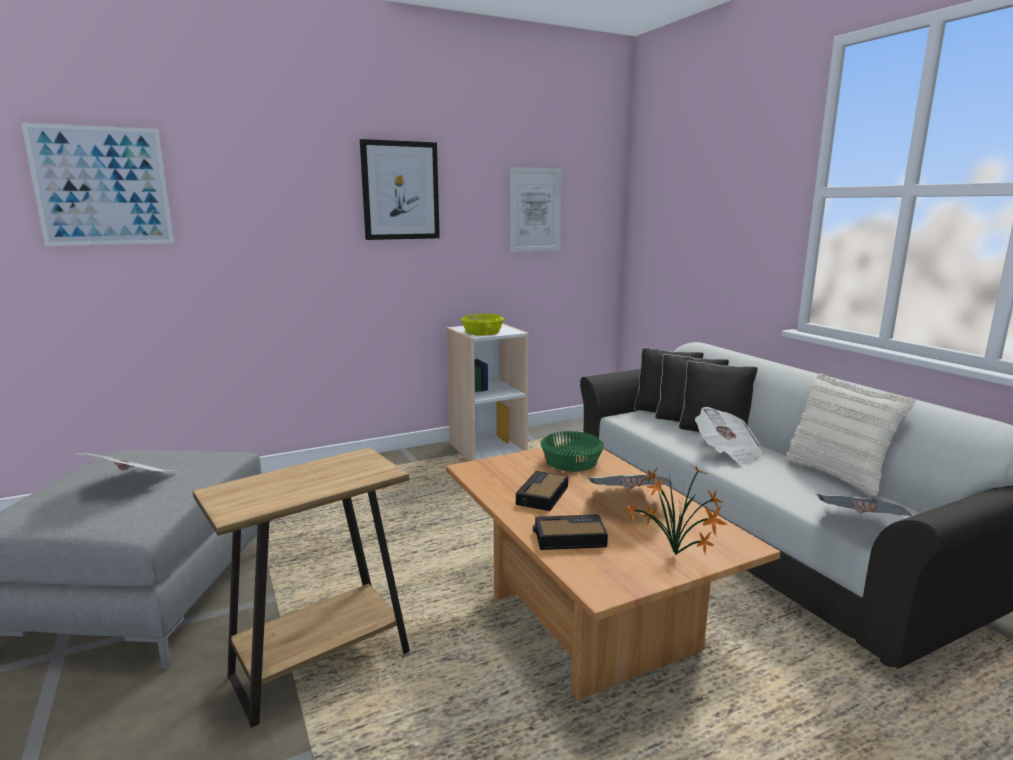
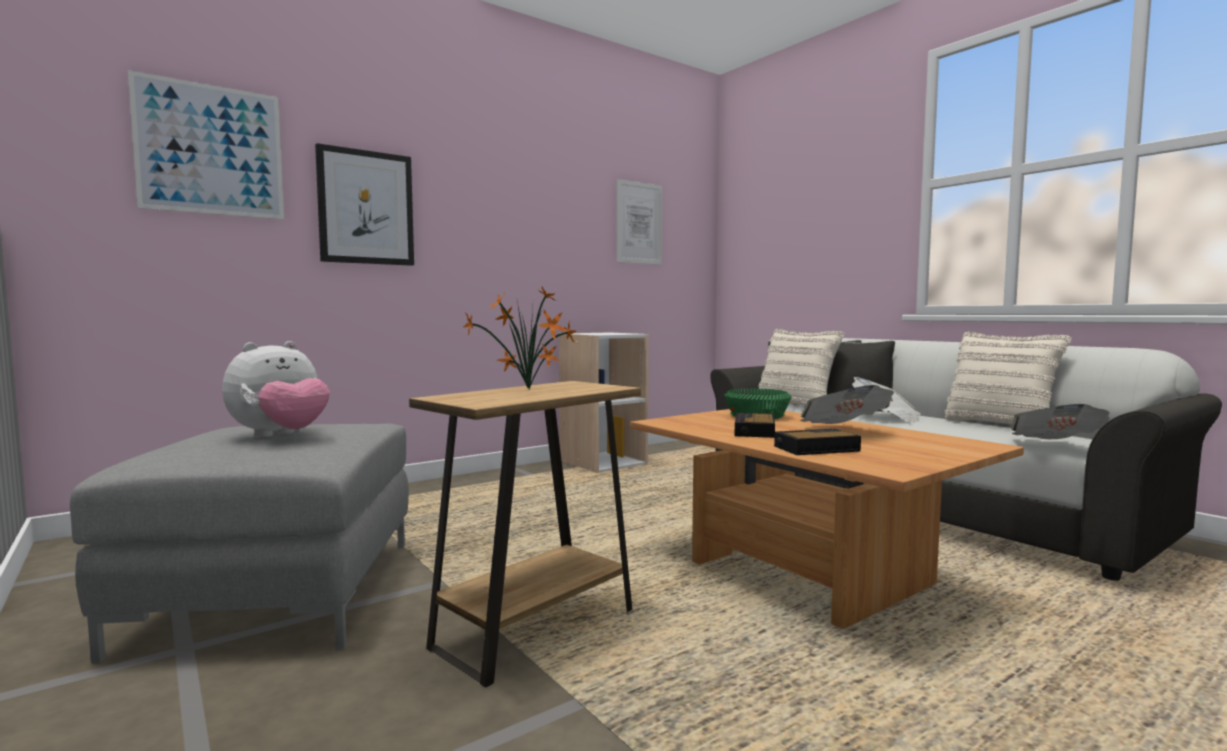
camera: 10 degrees left, 10 degrees down
(131, 483) = (281, 436): newspaper -> plush toy
(400, 191) = (516, 190): picture -> picture (366, 208)
(482, 332) = (601, 333): yellow bowl -> none
(656, 421) = (796, 406): none -> beige pillow
(676, 557) = (934, 453): potted plant -> potted plant (529, 390)

